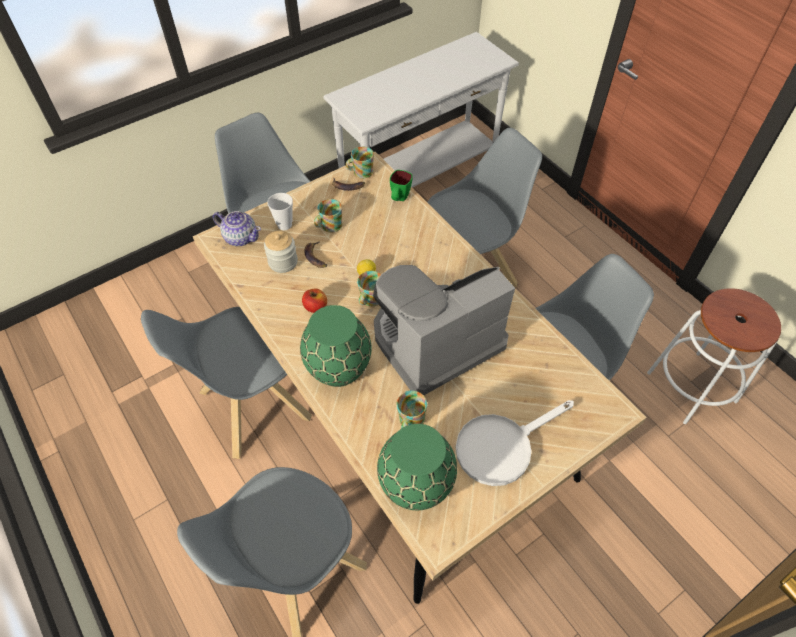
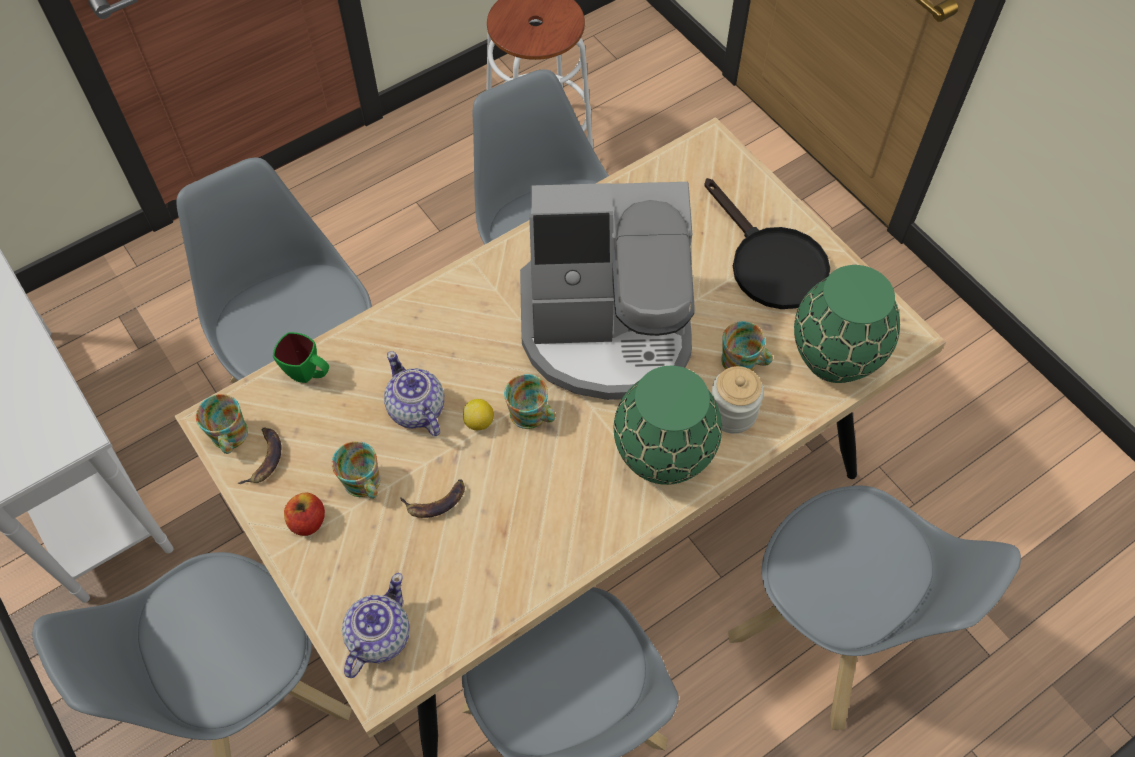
camera: 90 degrees left, 5 degrees up
(283, 262) = (444, 555): jar -> jar (732, 412)
(284, 225) = (353, 560): cup -> none
(315, 307) = (545, 495): apple -> apple (307, 521)
(375, 245) = (416, 410): none -> teapot
(435, 339) = (607, 330): coffee machine -> coffee machine turned 60 degrees counterclockwise
(501, 446) = (769, 262): white frying pan -> black frying pan

